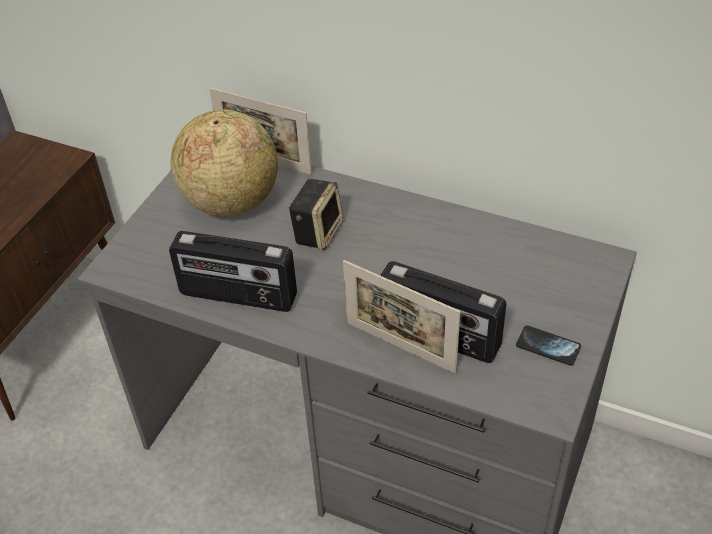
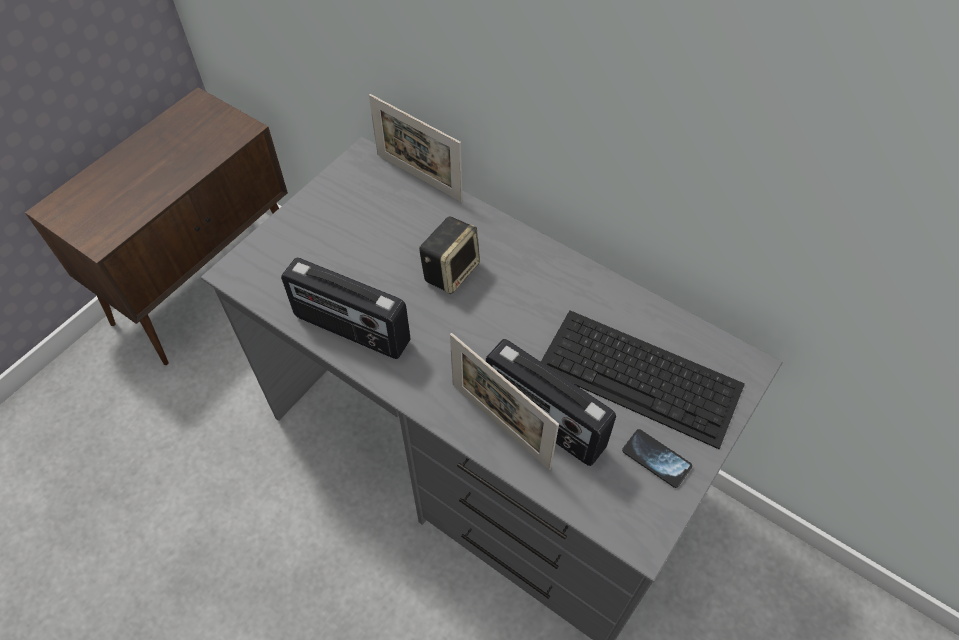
camera: 10 degrees right, 10 degrees up
(231, 202) = (372, 218): globe -> none
(517, 284) = (642, 376): none -> keyboard

